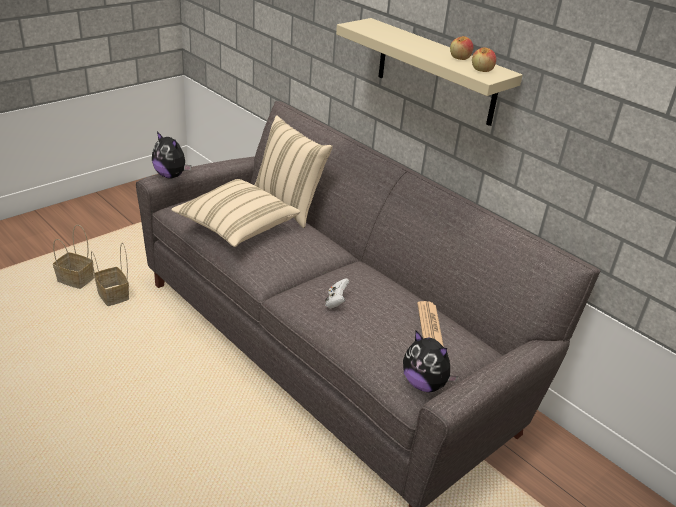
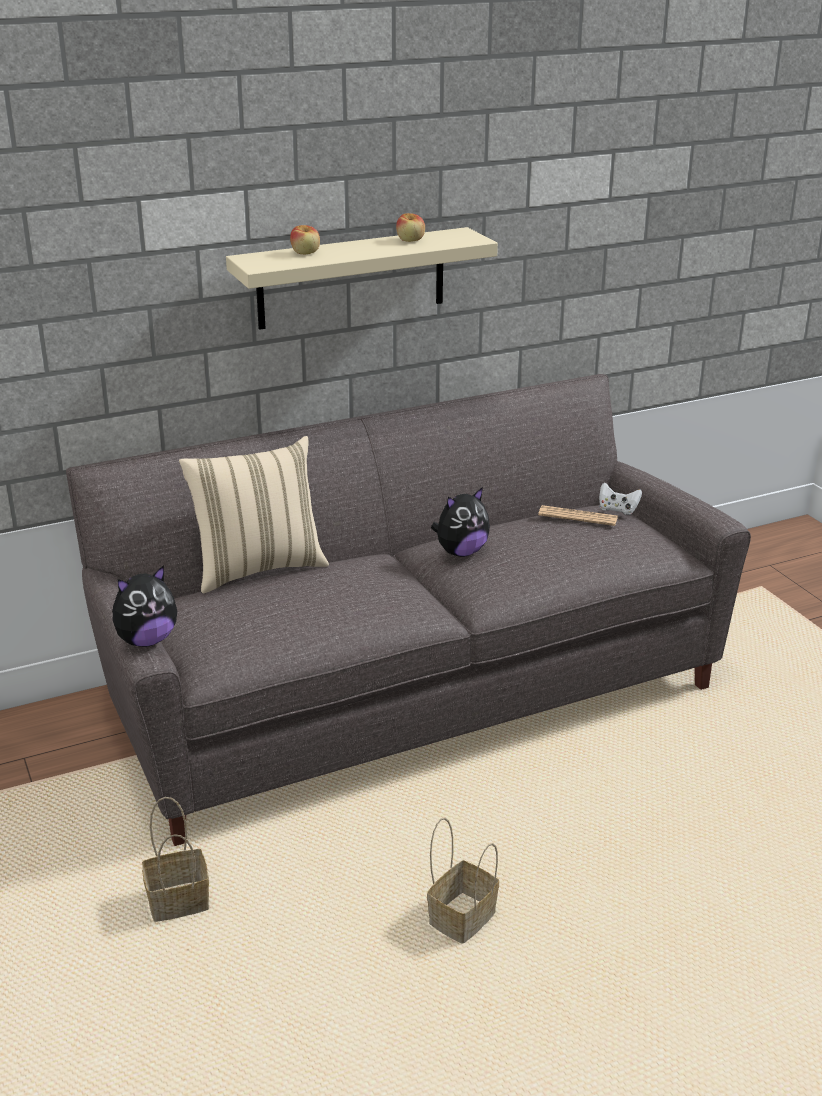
camera: 70 degrees left, 5 degrees down
(77, 280) = (99, 952): basket -> basket (462, 917)
(236, 227) = (314, 612): beige pillow -> none
(336, 302) = (521, 563): white game controller -> white game controller (617, 510)
(424, 384) = (665, 543): plush toy -> plush toy (460, 552)
(482, 70) = (453, 238): apple -> apple (305, 253)

